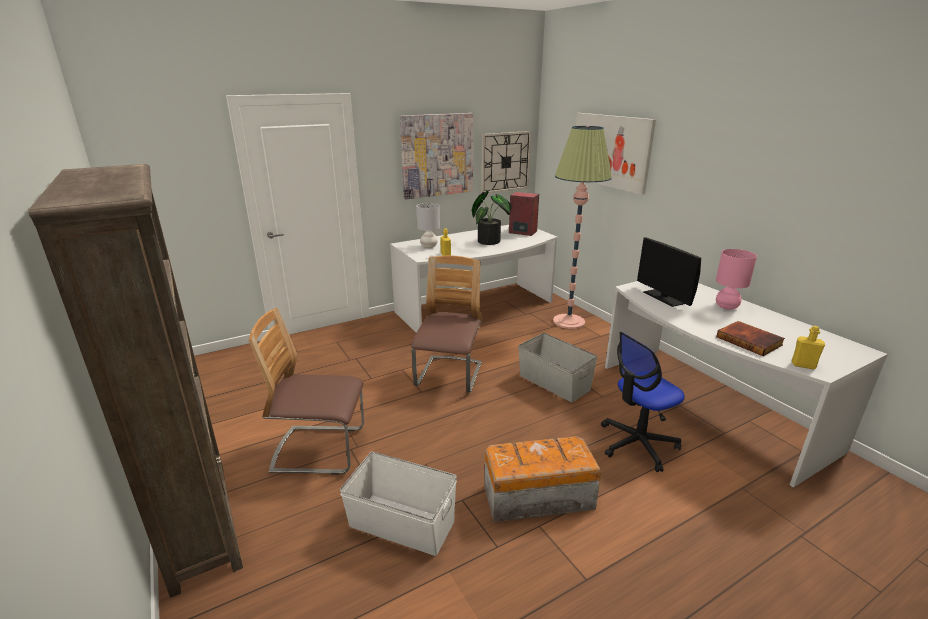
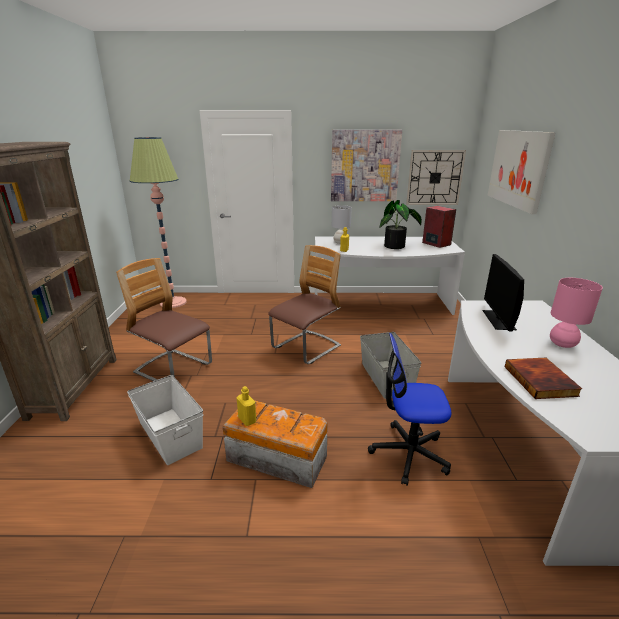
camera: 30 degrees right, 0 degrees up
(568, 321) = (453, 334): floor lamp -> floor lamp (173, 302)
(803, 365) = (576, 423): yellow bottle -> yellow bottle (247, 420)

